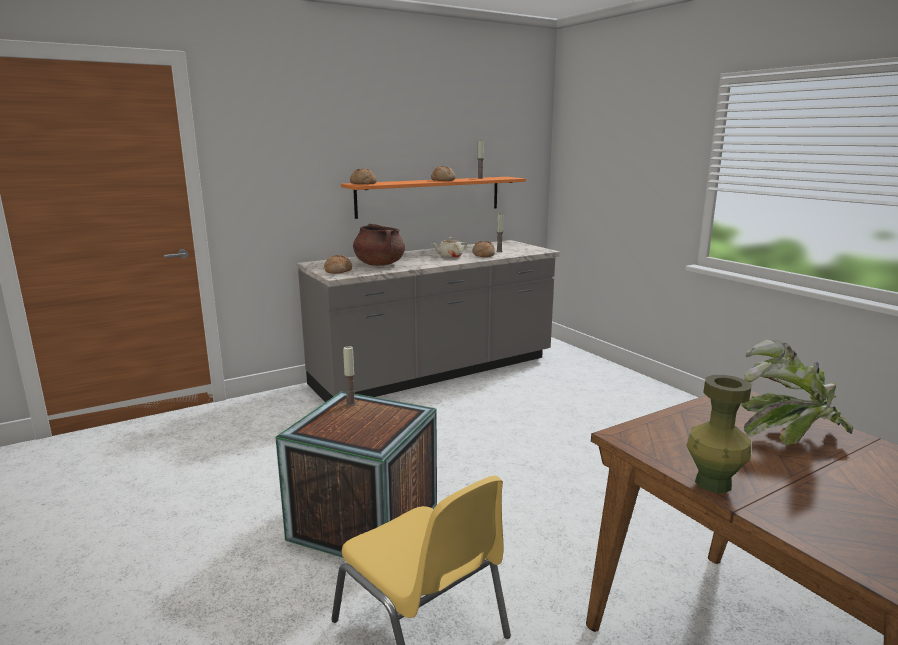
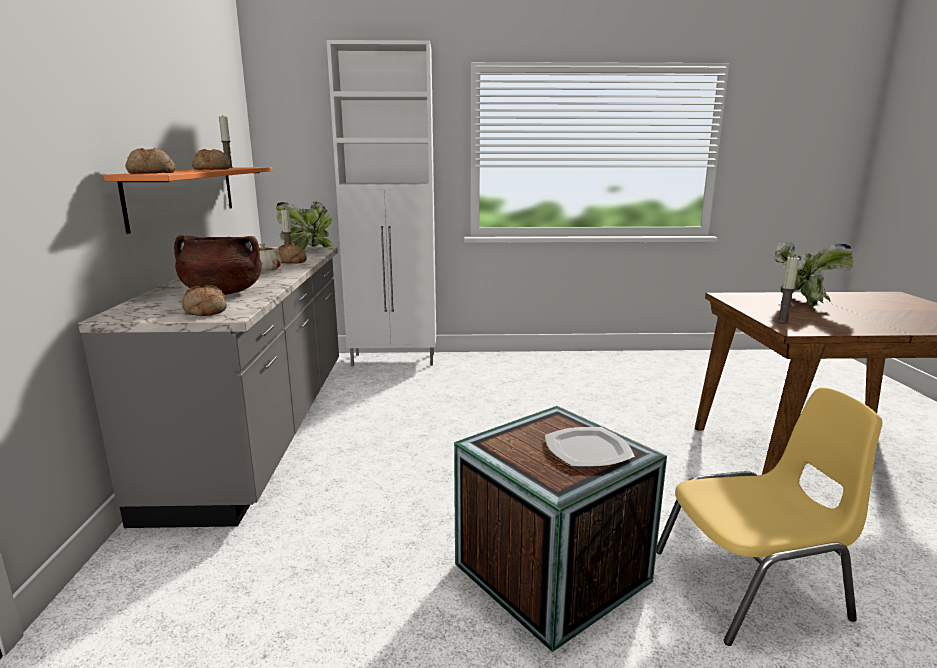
camera: 60 degrees left, 0 degrees up
(350, 403) = (501, 443): candle -> candle (783, 321)
(365, 430) = (586, 450): none -> plate
(531, 249) = (308, 249): none -> potted plant
(604, 370) = (395, 360): none -> white cabinet
(713, 483) = (871, 329): green vase -> none

